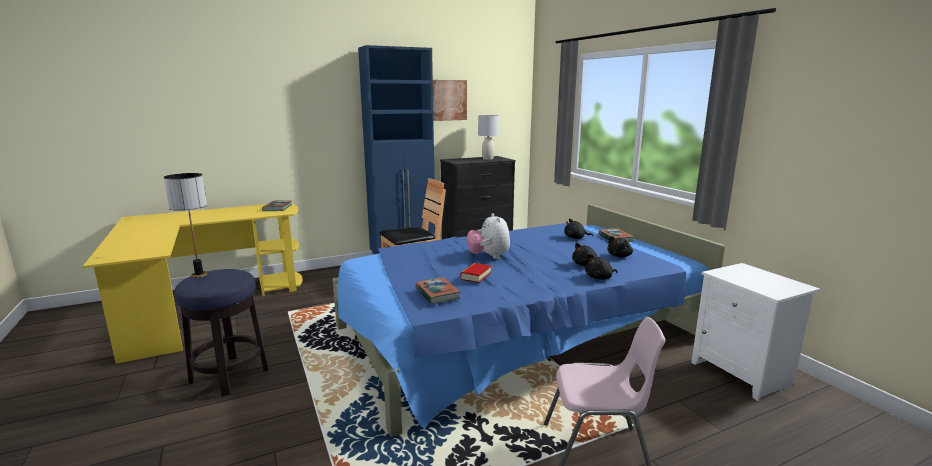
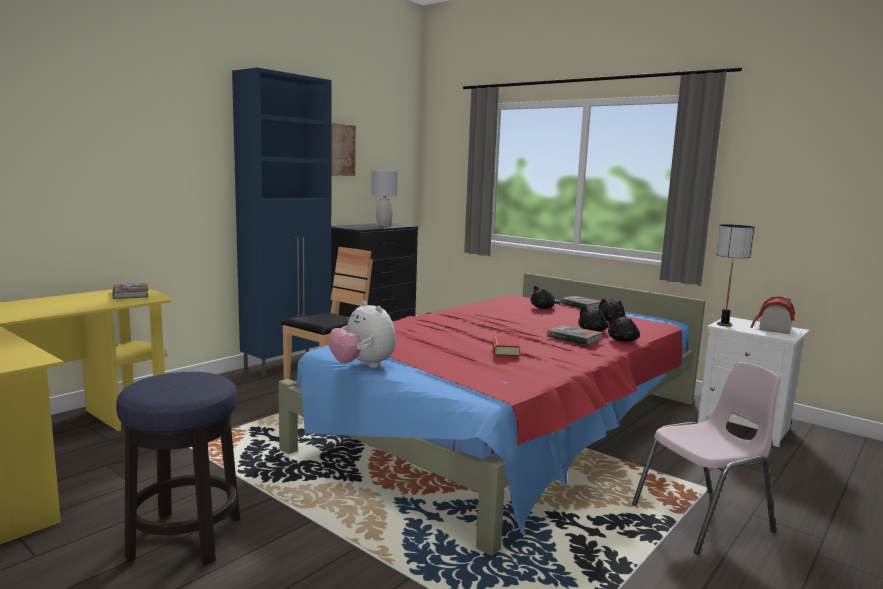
camera: 25 degrees left, 5 degrees down
(199, 275) = (145, 383): table lamp -> table lamp (724, 324)
(437, 293) = (492, 371): book -> book (574, 338)
(489, 256) = (483, 332): plush toy -> plush toy (362, 366)
(515, 334) = (509, 425): blue bed -> red bed
(772, 283) = (771, 329): none -> toy house

